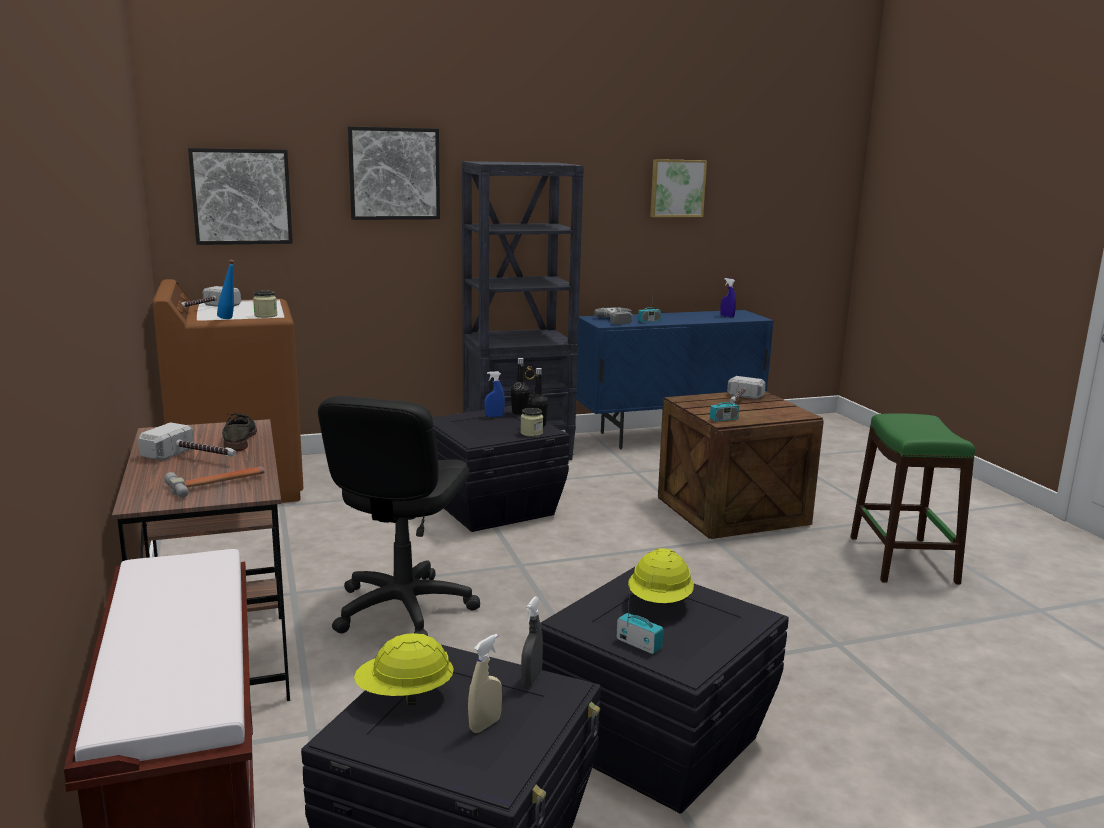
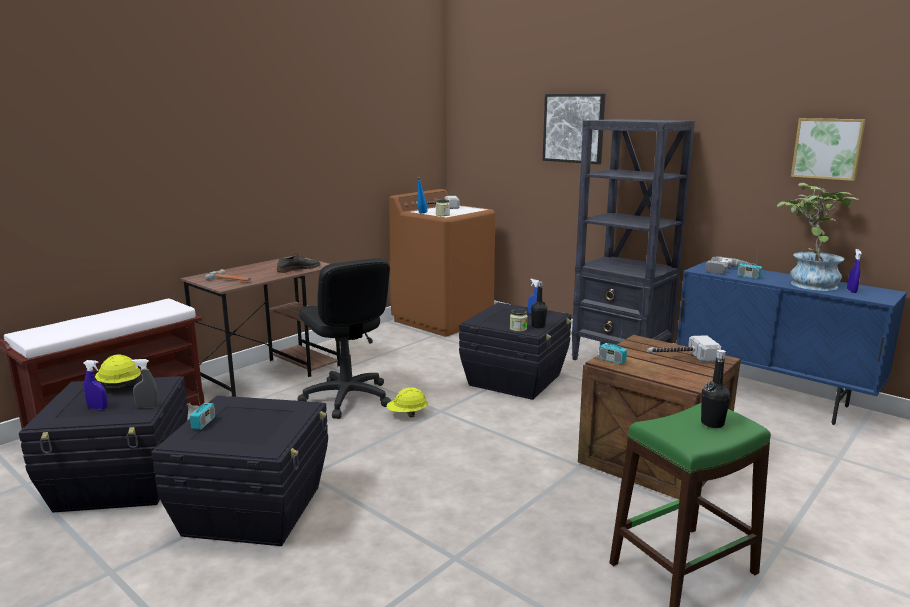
camera: 60 degrees right, 0 degrees up
(194, 458) = (262, 270): hammer -> none
(241, 196) = (488, 141): picture -> none
(402, 609) = (347, 398): black office chair -> black office chair turned 105 degrees counterclockwise
(485, 725) = (97, 408): beige spray bottle -> blue spray bottle
(520, 413) = (554, 317): black bottle -> black bottle (712, 423)
(660, 603) = (265, 418): yellow hard hat -> yellow hard hat (407, 414)
(691, 317) = (807, 283): none -> potted plant

